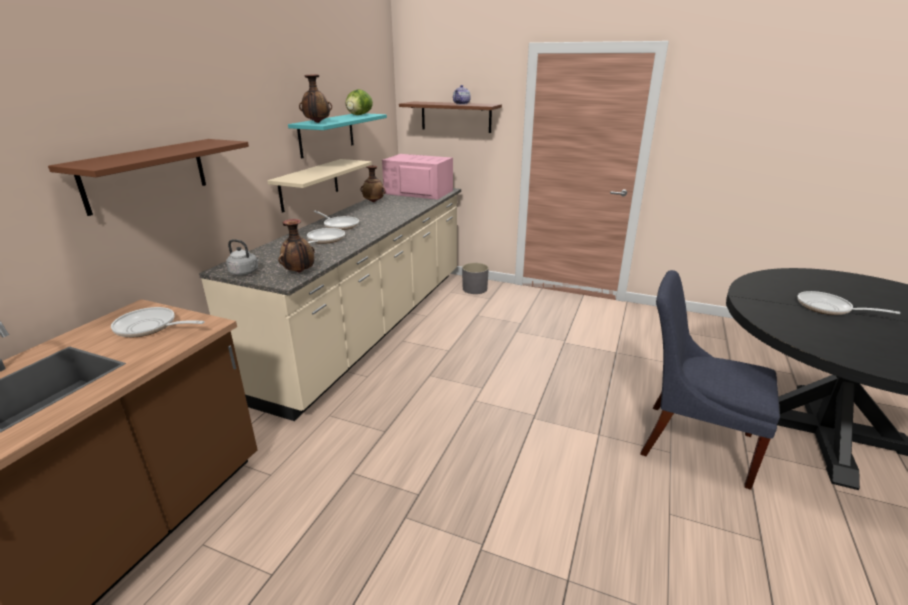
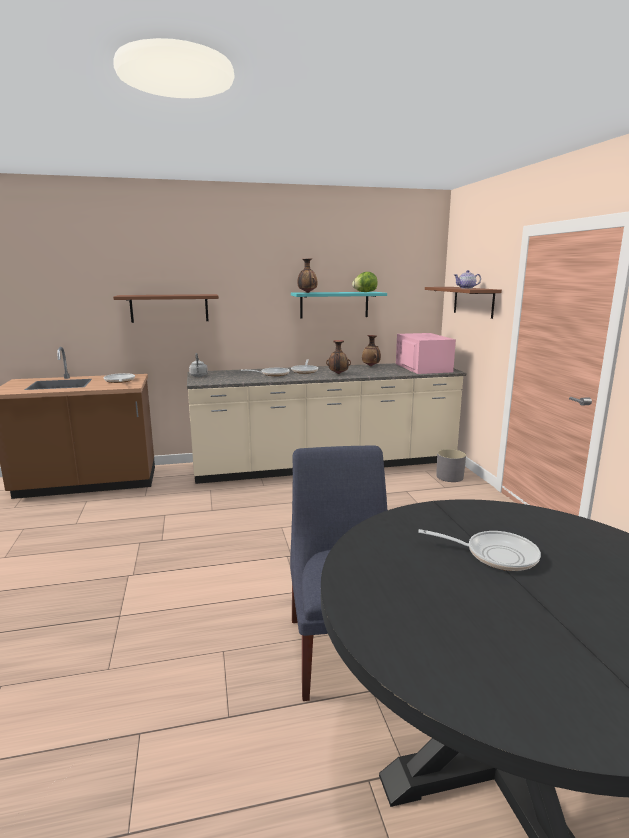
camera: 55 degrees right, 10 degrees down
(299, 272) = (214, 381): vase -> vase (338, 373)
(309, 185) = (306, 339): beige shelf -> none
(828, 308) = (495, 555): frying pan -> frying pan turned 105 degrees clockwise

